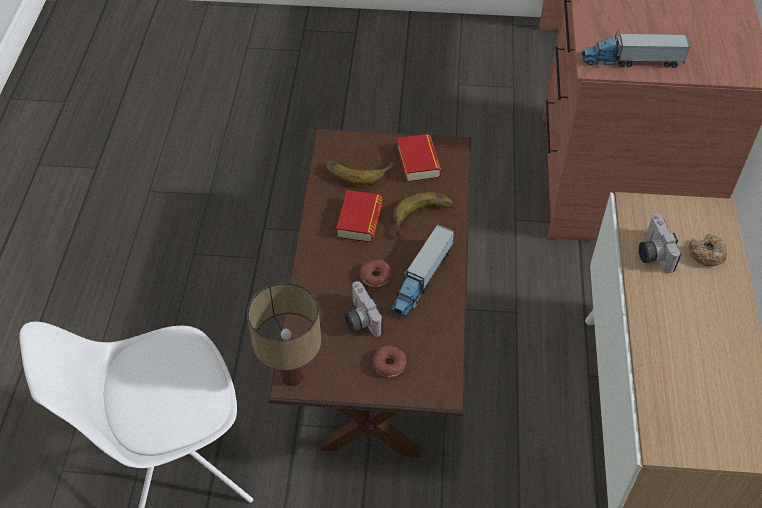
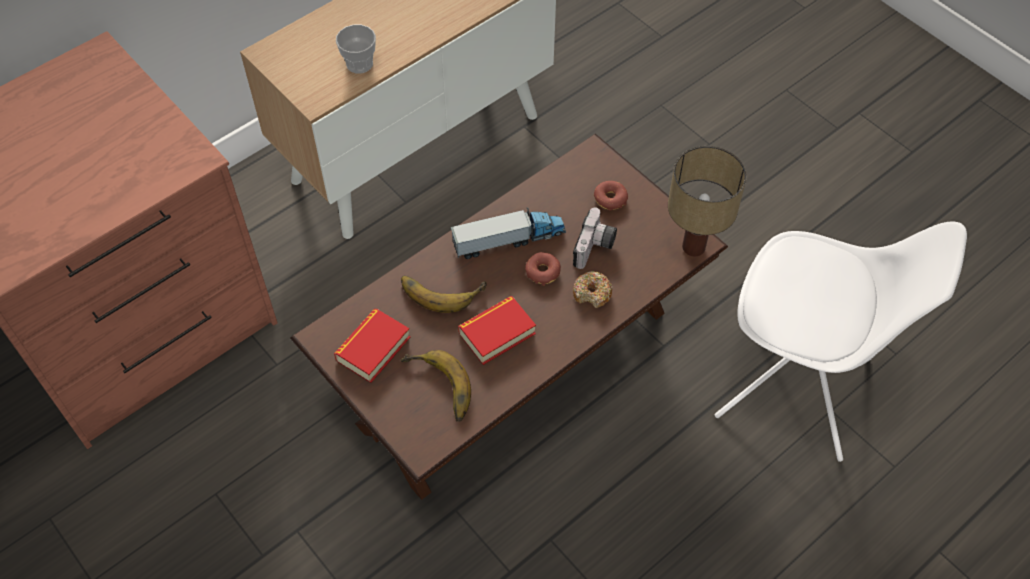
camera: 135 degrees left, 5 degrees up
(632, 61) = (160, 138): toy truck -> none
(652, 253) = (359, 64): camera -> cup
(706, 254) = (326, 36): donut -> donut (592, 293)

